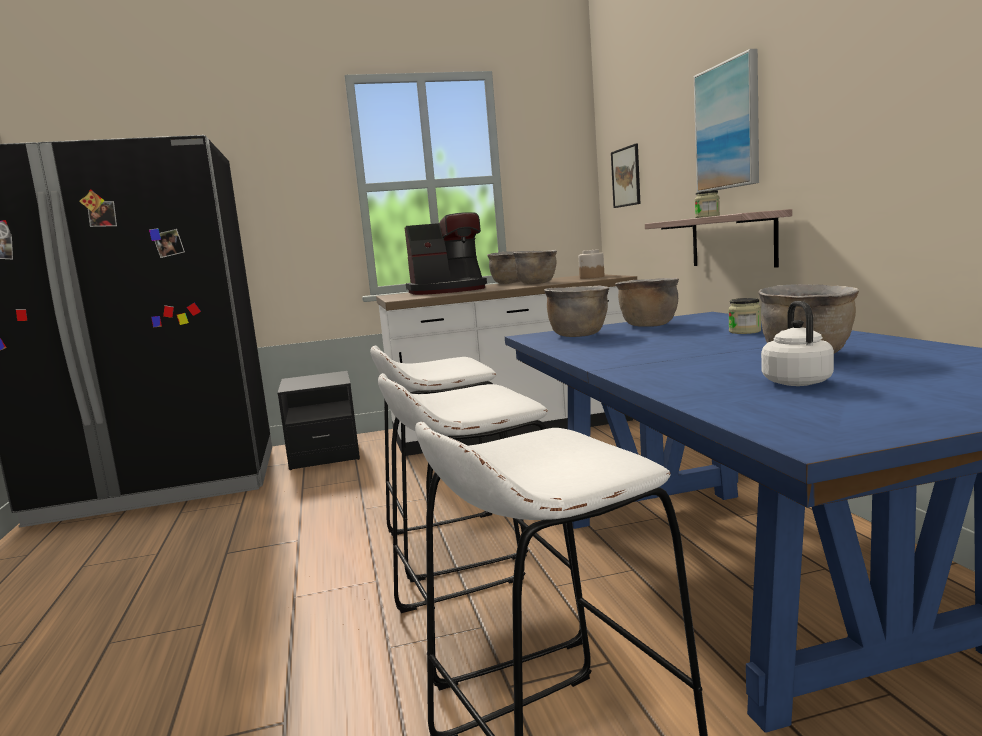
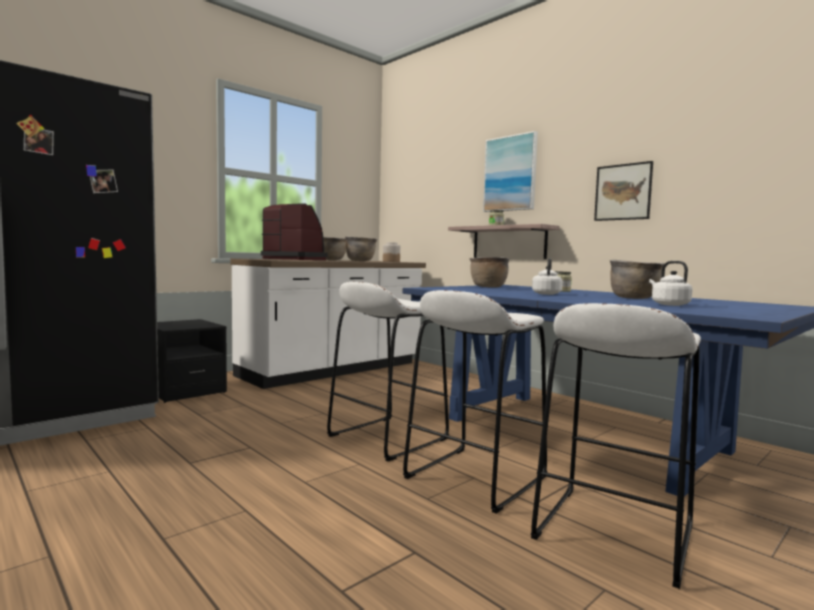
camera: 30 degrees left, 5 degrees down
(448, 290) = (296, 259): coffee machine -> coffee machine turned 105 degrees counterclockwise
(578, 335) = (458, 288): brown cooking pot -> none
(626, 177) = (411, 197): picture -> picture (623, 192)
(676, 346) = (546, 294): none -> white kettle

